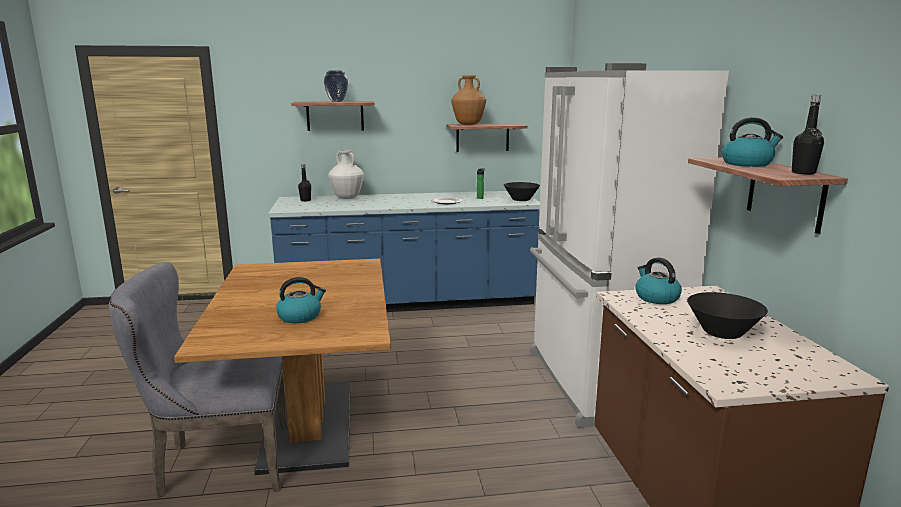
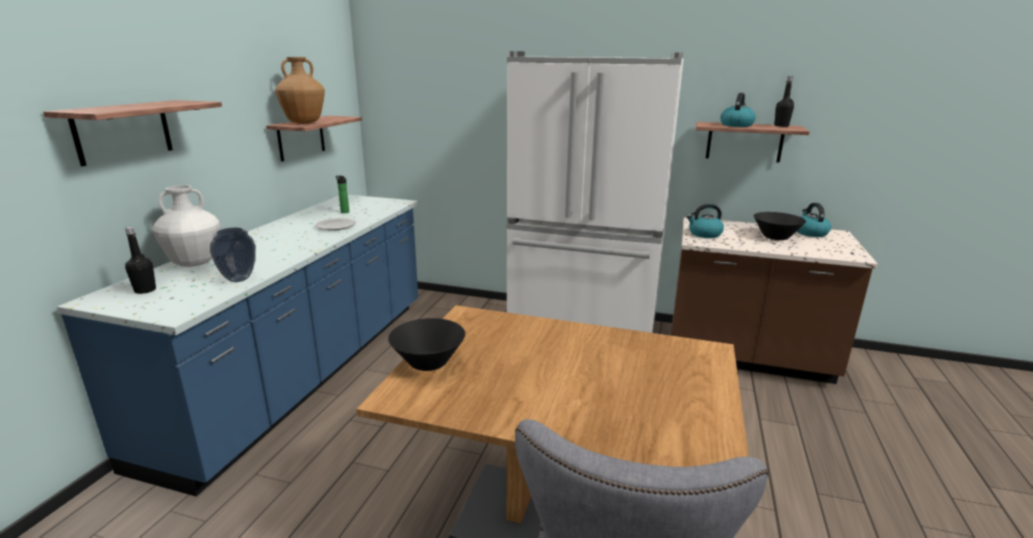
camera: 65 degrees left, 5 degrees up
(300, 316) = (640, 380): kettle -> kettle (810, 233)
(336, 101) = (137, 105): vase -> vase (238, 279)
(521, 200) = (385, 202): black bowl -> black bowl (428, 363)

